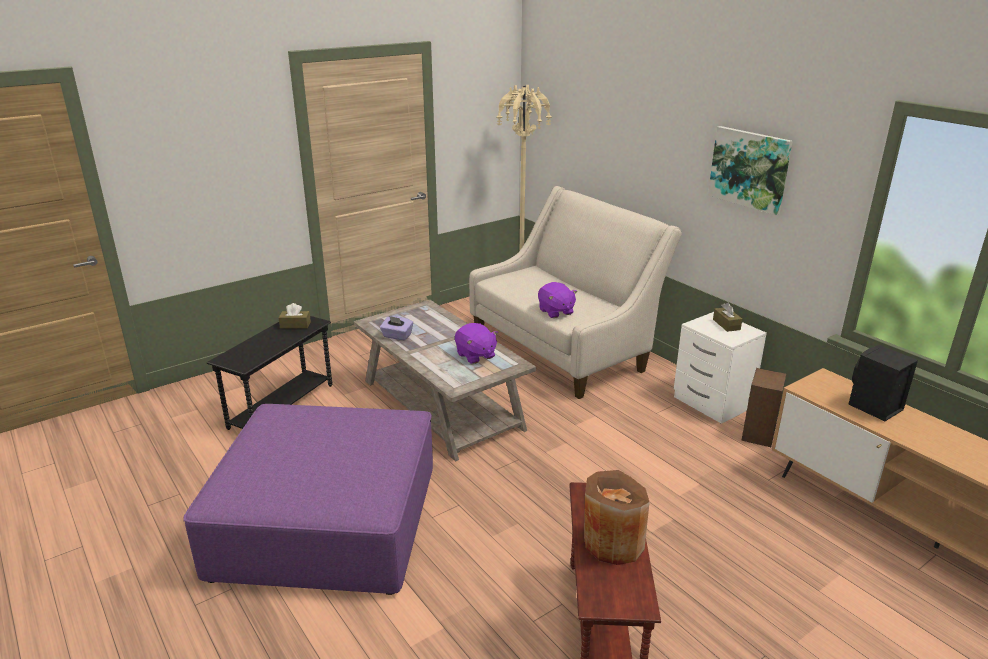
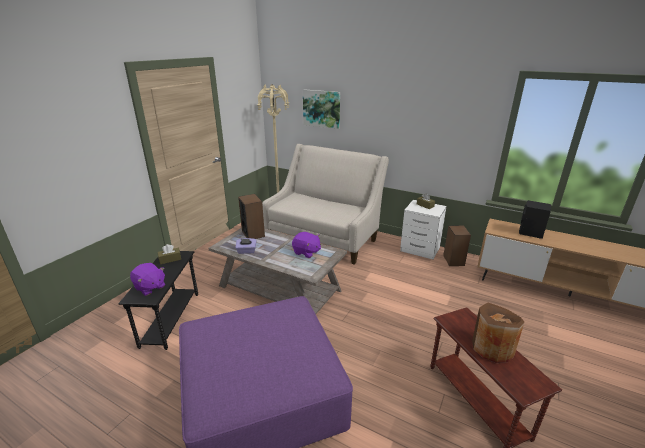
camera: 25 degrees left, 0 degrees up
(425, 315) = (253, 234): none -> speaker
(555, 311) = (330, 216): purple plush toy -> purple plush toy (150, 287)
(750, 169) = (430, 118): picture -> picture (321, 108)

